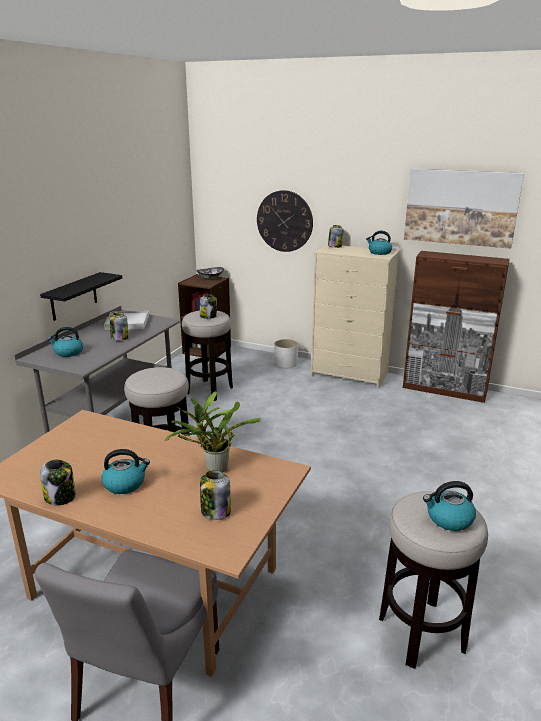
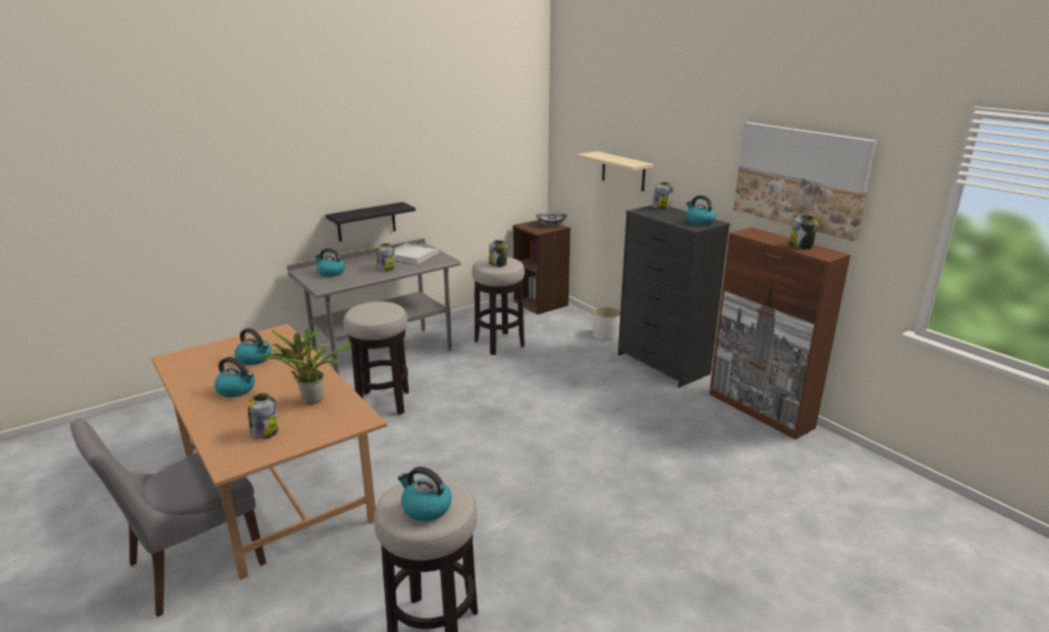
camera: 30 degrees right, 0 degrees up
(60, 497) = (187, 385): jar -> jar (801, 246)
(99, 450) = (255, 359): none -> kettle
(284, 221) = (623, 171): wall clock -> beige shelf
(350, 375) = (663, 364): beige dresser -> black dresser

